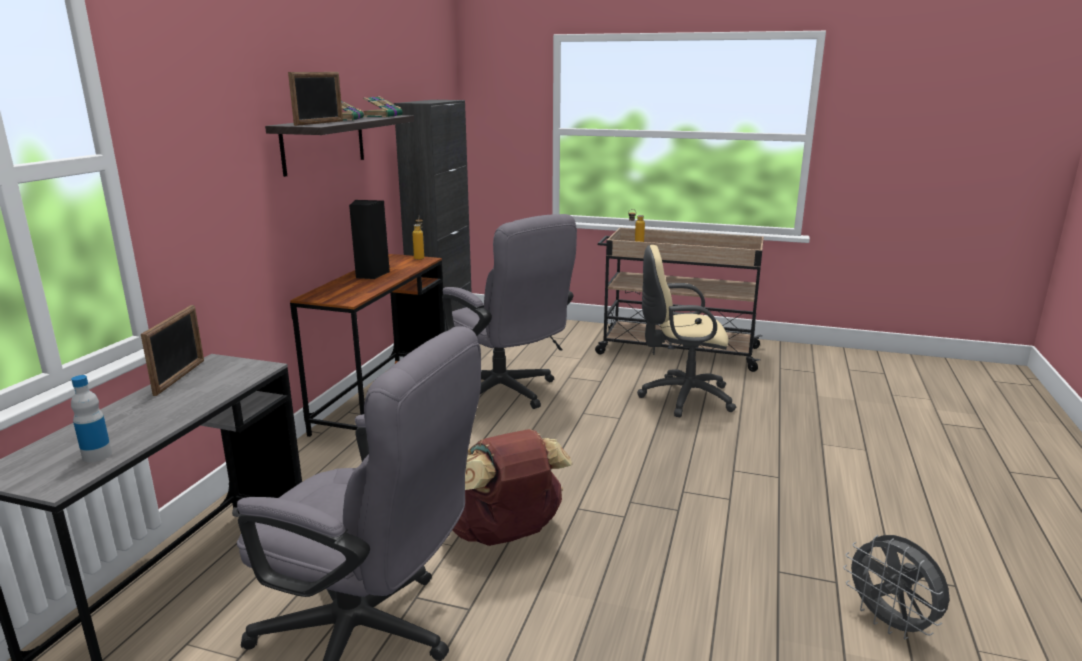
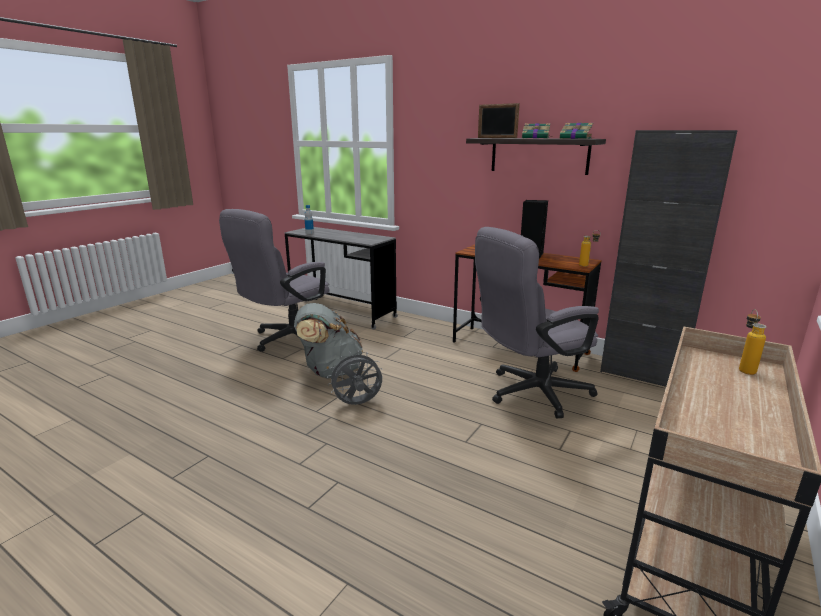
camera: 105 degrees right, 0 degrees up
(180, 377) = (370, 235): picture frame -> none
(506, 535) = (330, 372): brown backpack -> grey backpack
(681, 397) = (508, 498): beige office chair -> none
(890, 624) = (119, 484): grey fan -> grey fan (357, 404)

